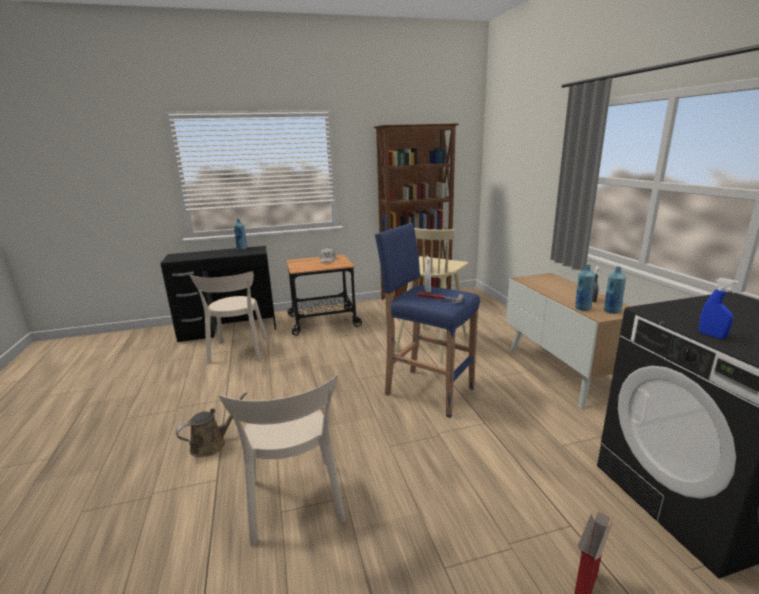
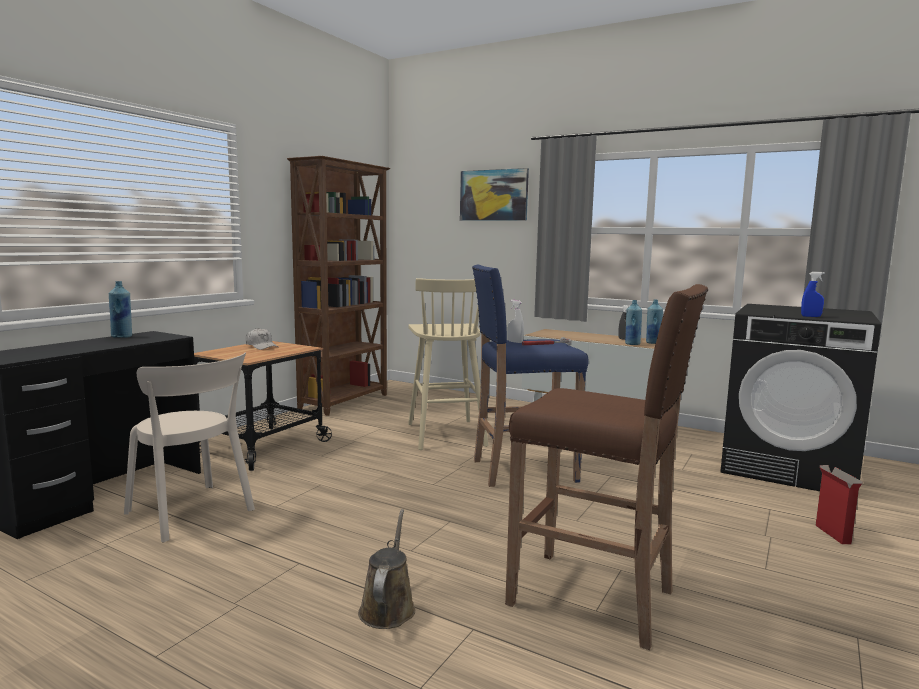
camera: 45 degrees left, 10 degrees down
(295, 504) = (595, 598): beige chair -> brown stool
(540, 142) = (493, 195): none -> picture

